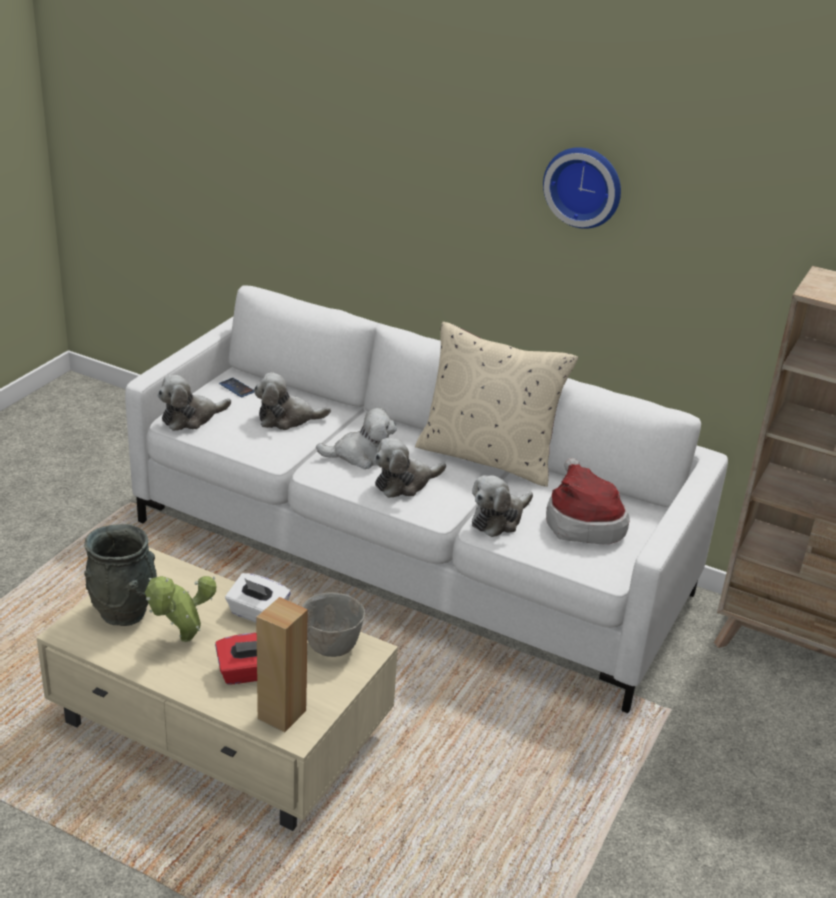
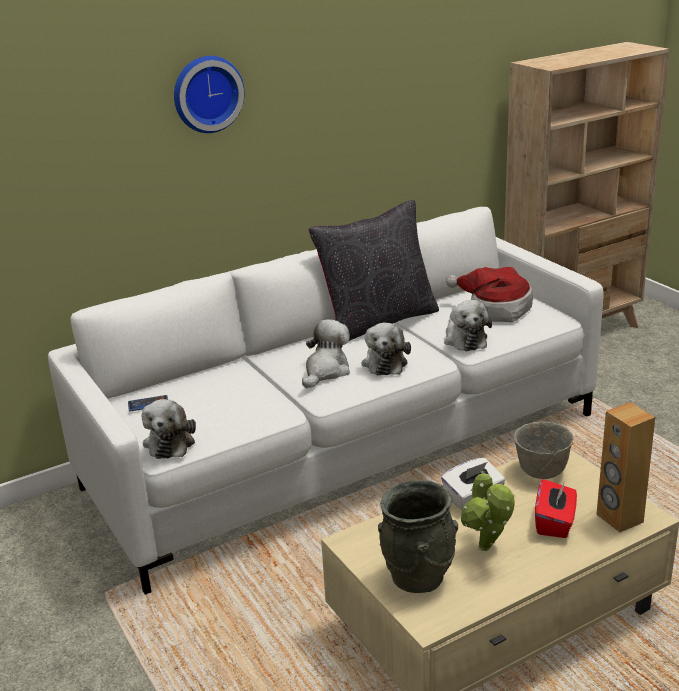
camera: 55 degrees left, 5 degrees down
(287, 418) = (230, 391): plush toy -> none
(488, 457) = (378, 321): beige pillow -> black pillow
(584, 186) = (348, 70): wall clock -> wall clock (206, 93)

